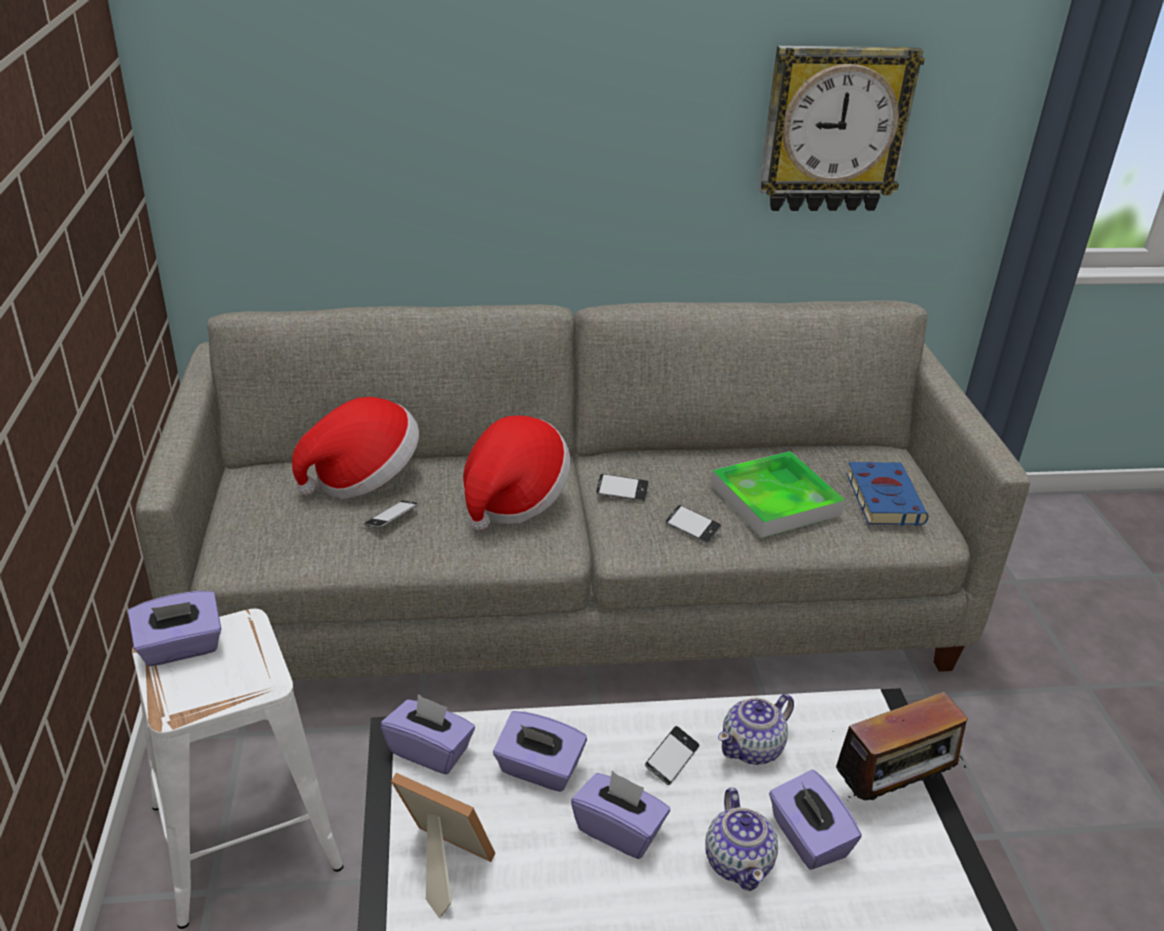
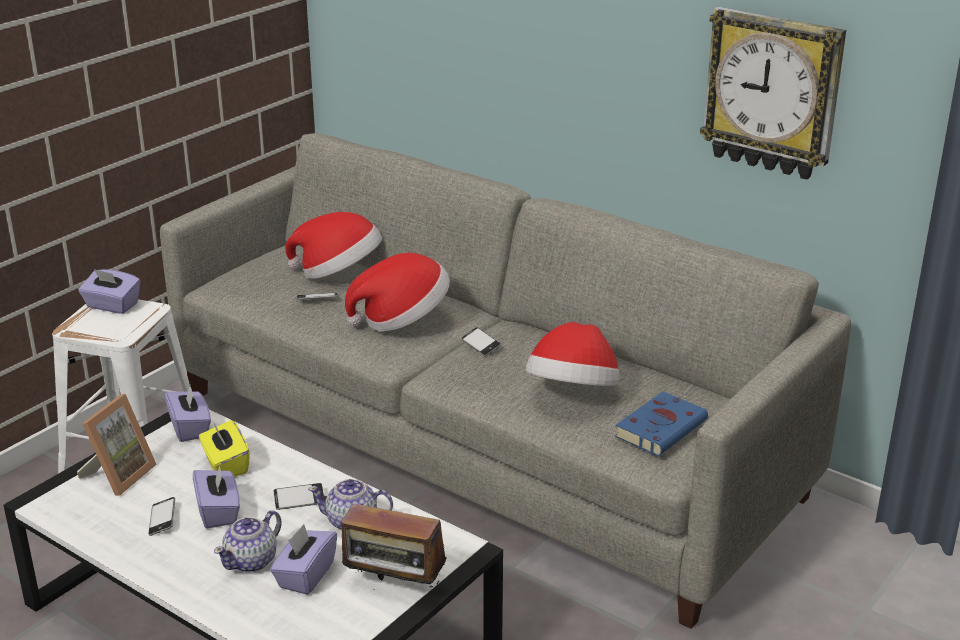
camera: 45 degrees right, 5 degrees down
(440, 865) = (118, 475): picture frame -> picture frame turned 45 degrees clockwise
(538, 769) = (226, 465): purple tissue box -> yellow tissue box
(692, 528) = (488, 384): phone -> phone (162, 520)
(775, 500) = (573, 393): tray -> hat

